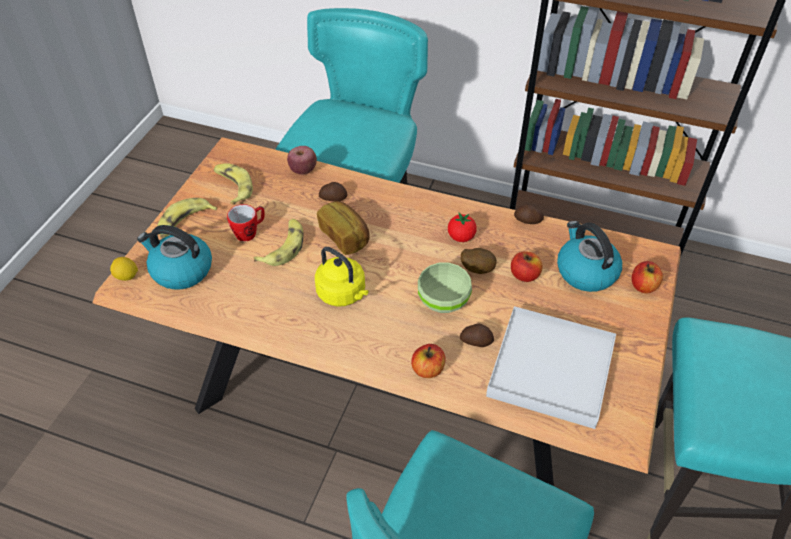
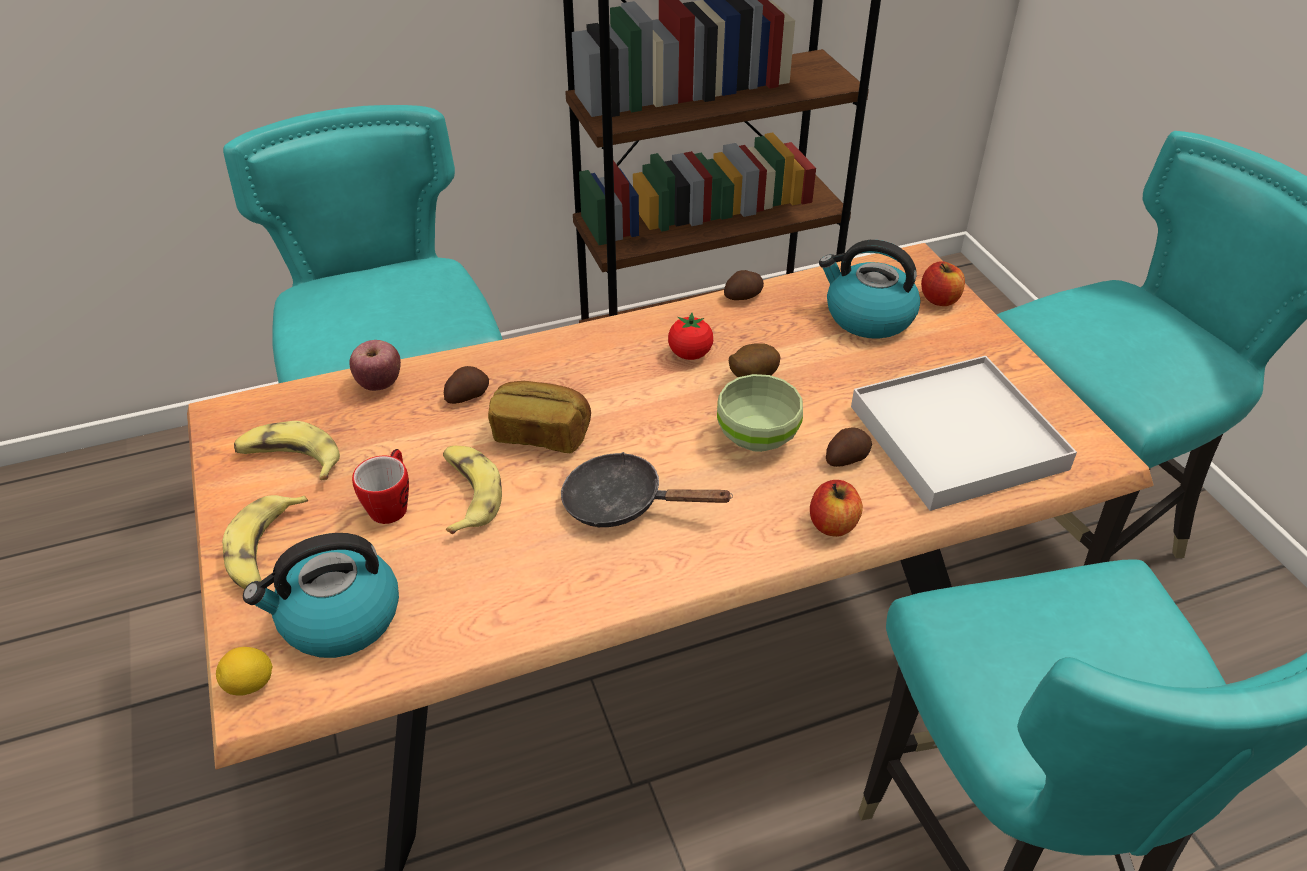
camera: 40 degrees left, 5 degrees down
(343, 294) = (623, 503): yellow kettle -> black frying pan
(524, 275) = (811, 356): apple -> none

